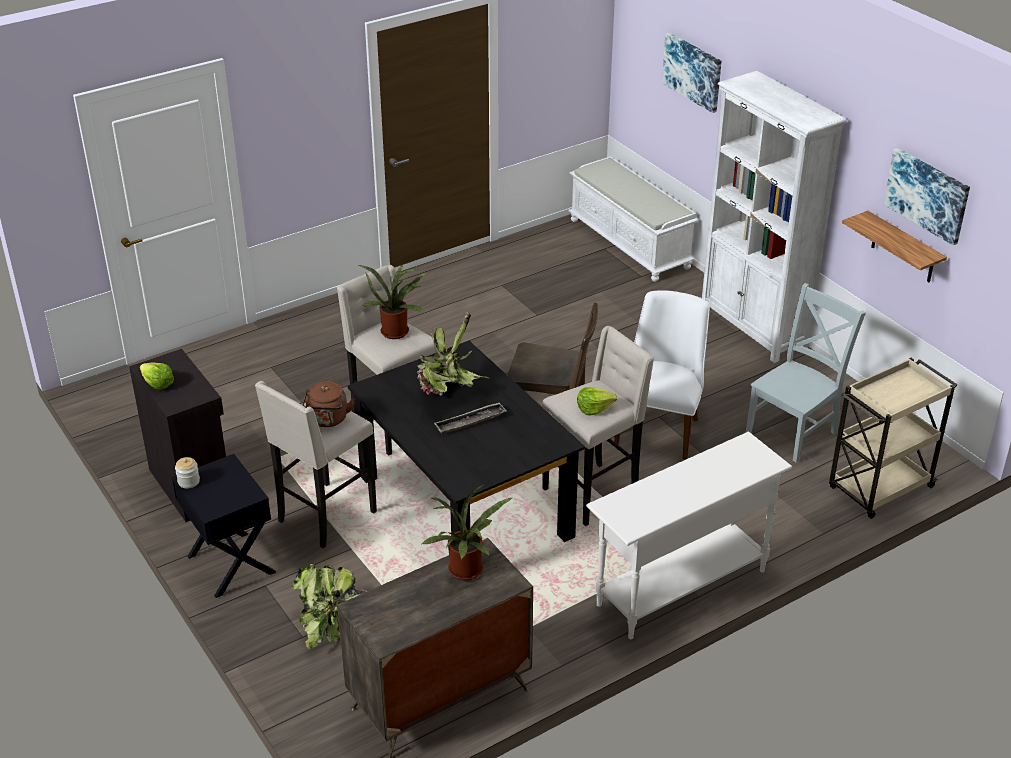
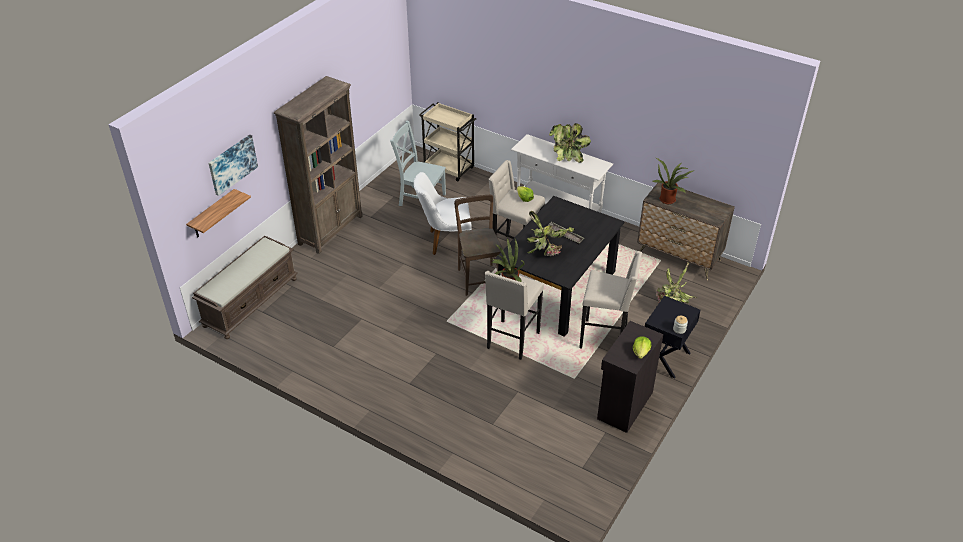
camera: 115 degrees left, 5 degrees up
(327, 420) = (605, 282): brown kettle -> none
(630, 243) = (250, 301): white bench -> brown bench
(687, 489) = (566, 155): none -> potted plant
(753, 328) = (331, 230): white bookcase -> brown bookcase
(903, 248) = (364, 100): shelf -> shelf (212, 214)
(927, 195) = (367, 64): picture -> none

